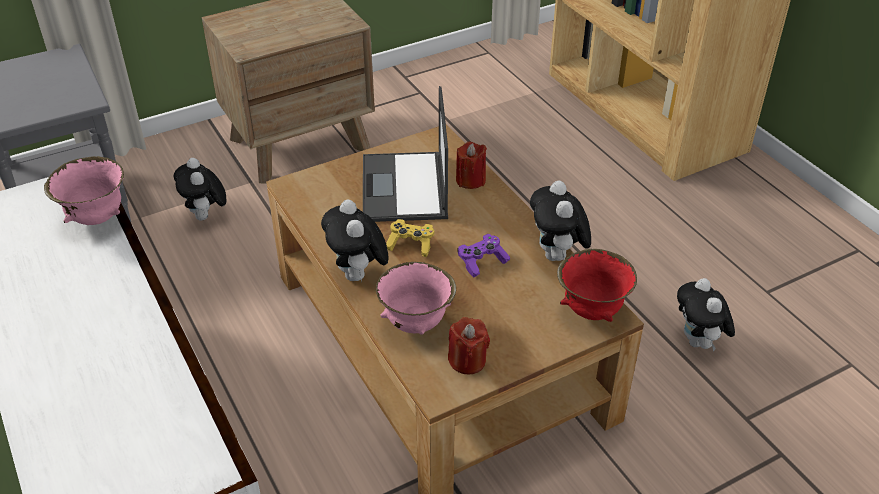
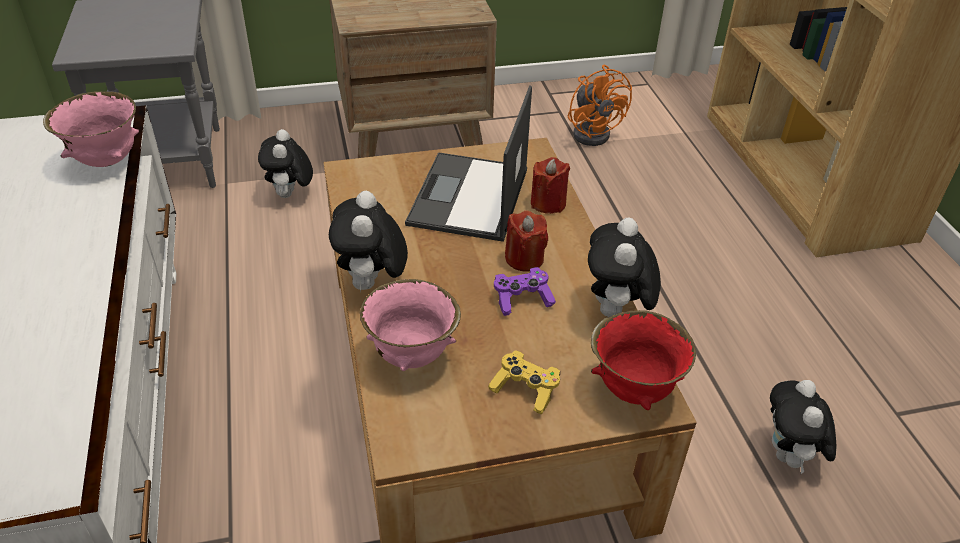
camera: 15 degrees right, 0 degrees up
(411, 244) = (448, 262): yellow game controller -> yellow game controller (525, 390)
(457, 106) = (594, 132): none -> orange fan
(467, 360) = (453, 416): red candle -> red candle (524, 259)

